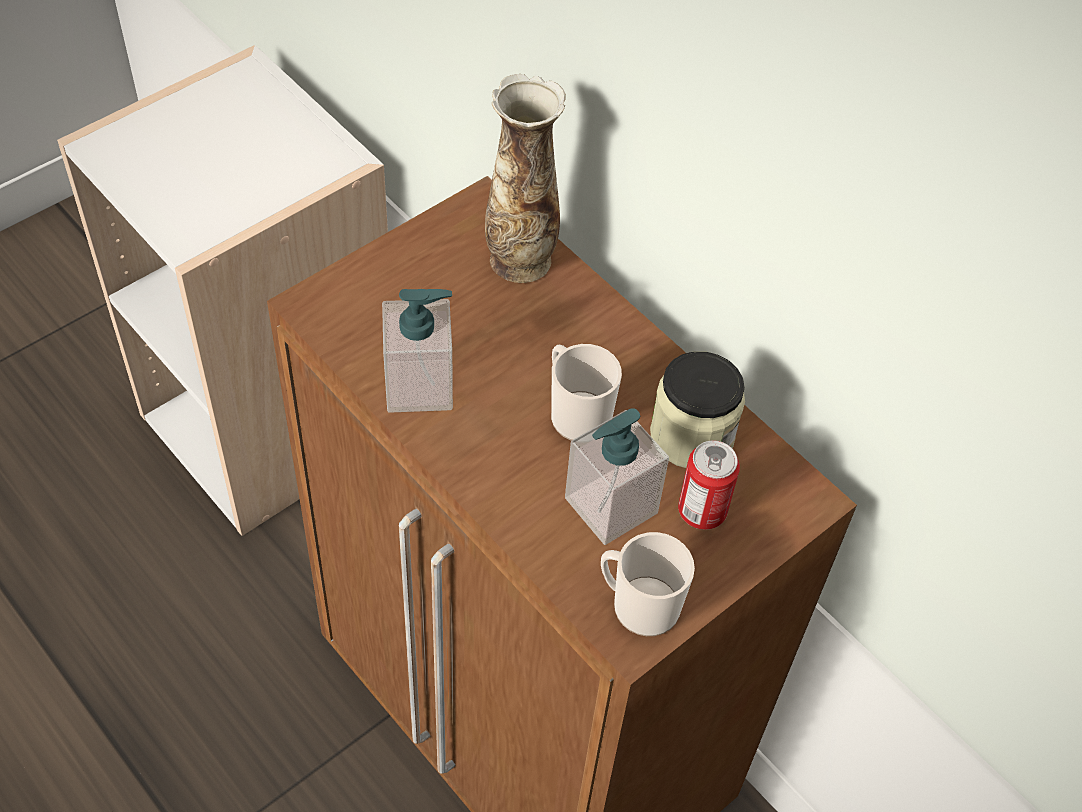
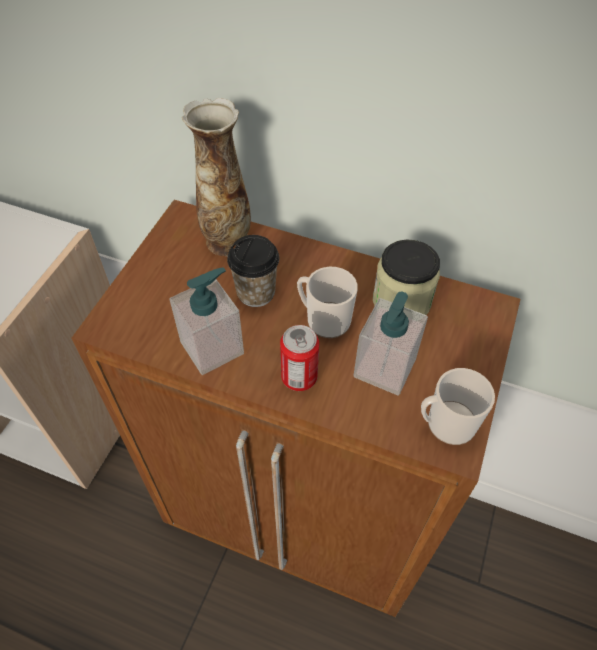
camera: 25 degrees left, 0 degrees up
(513, 342) = (256, 292): none -> cup
(702, 511) = (440, 344): can -> can (299, 377)

